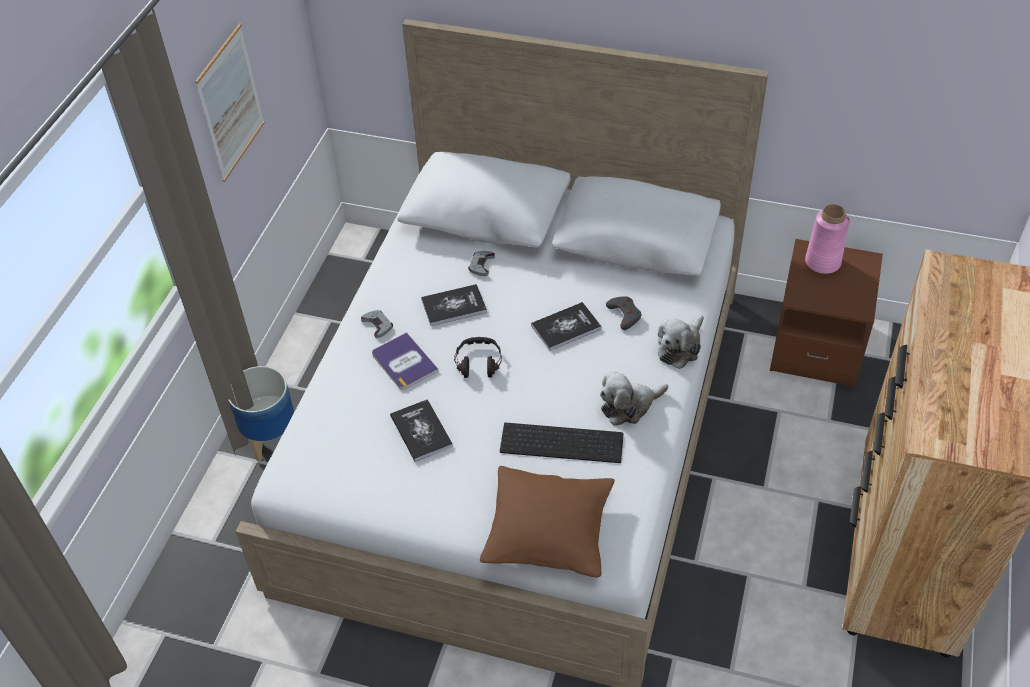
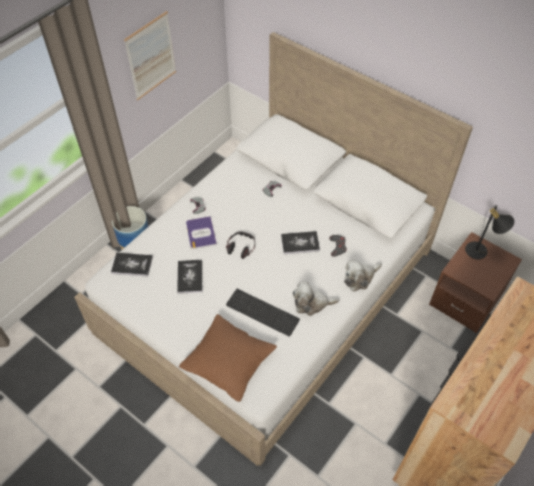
camera: 20 degrees right, 5 degrees up
(454, 306) = (244, 209): book -> book (132, 265)
(822, 262) = (480, 252): pink vase -> black table lamp

